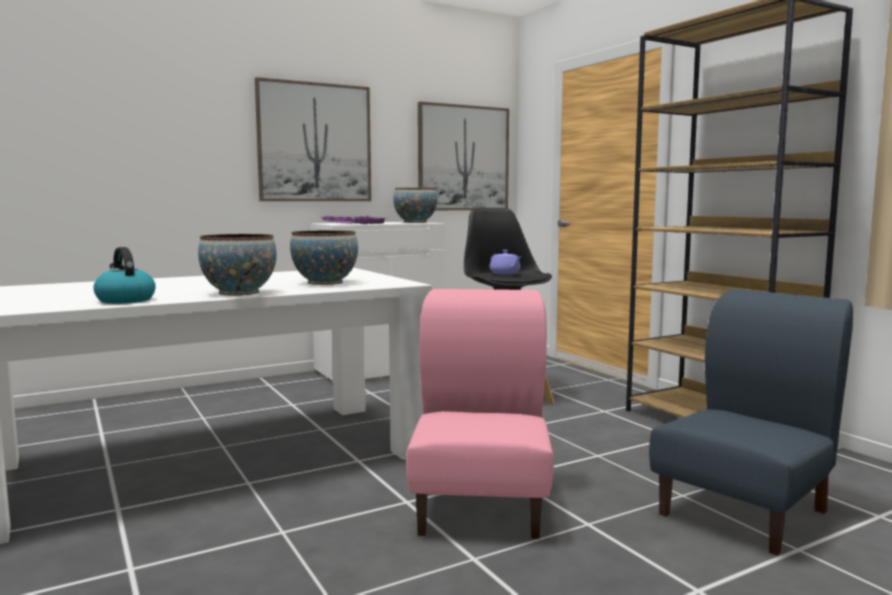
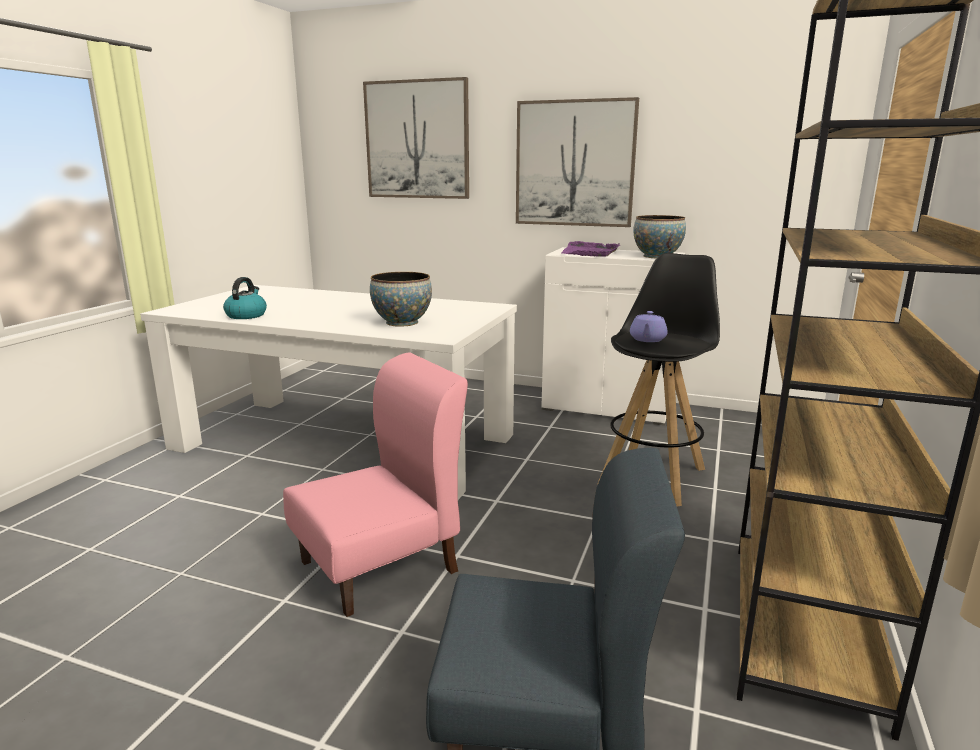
camera: 50 degrees right, 10 degrees up
(239, 293) = (313, 322): bowl -> none
(463, 158) = (766, 176): picture -> picture (417, 140)

